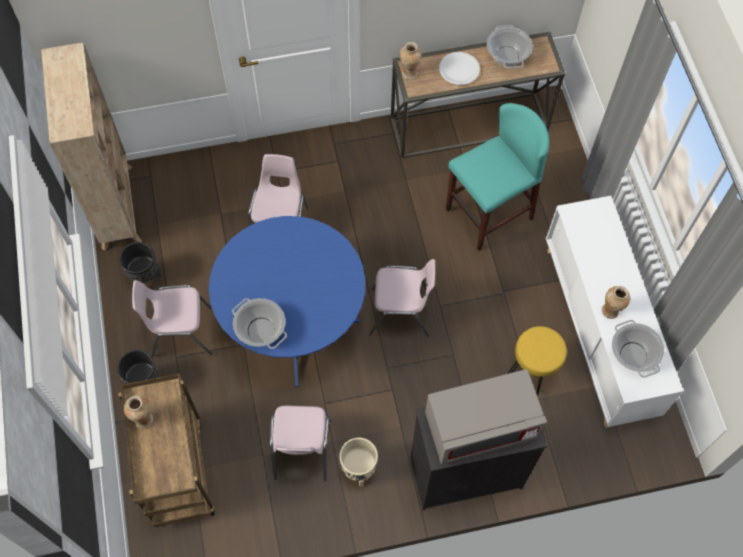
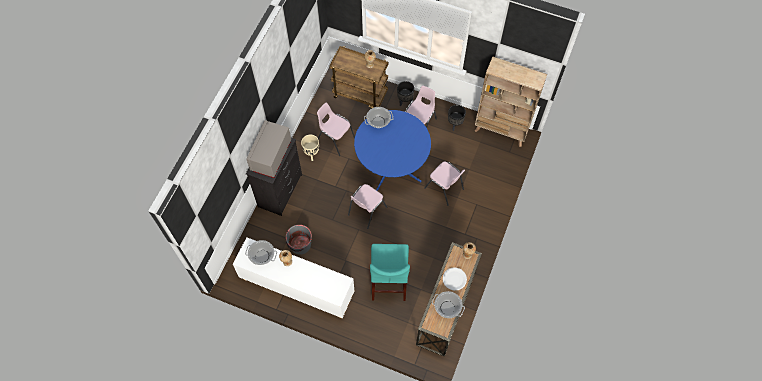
camera: 125 degrees right, 0 degrees up
(532, 373) = (300, 245): yellow stool -> grey bucket

